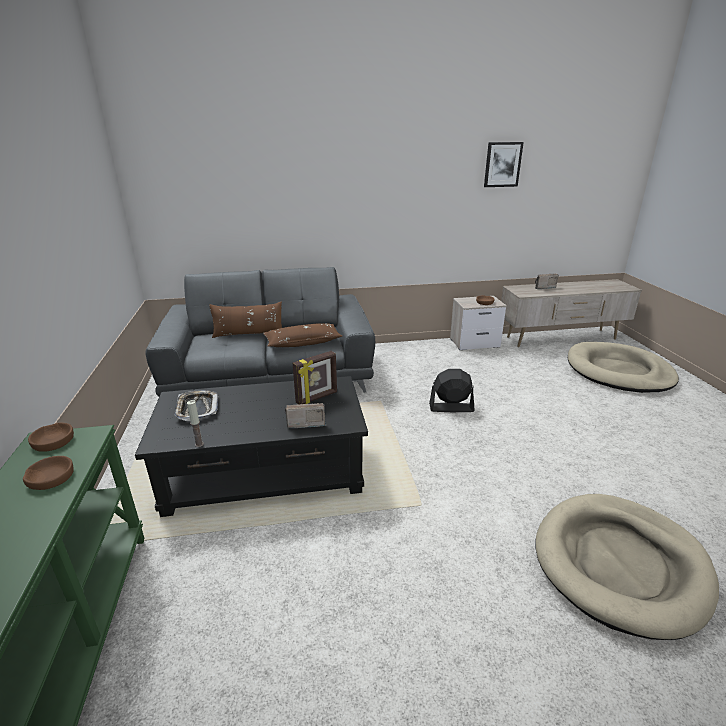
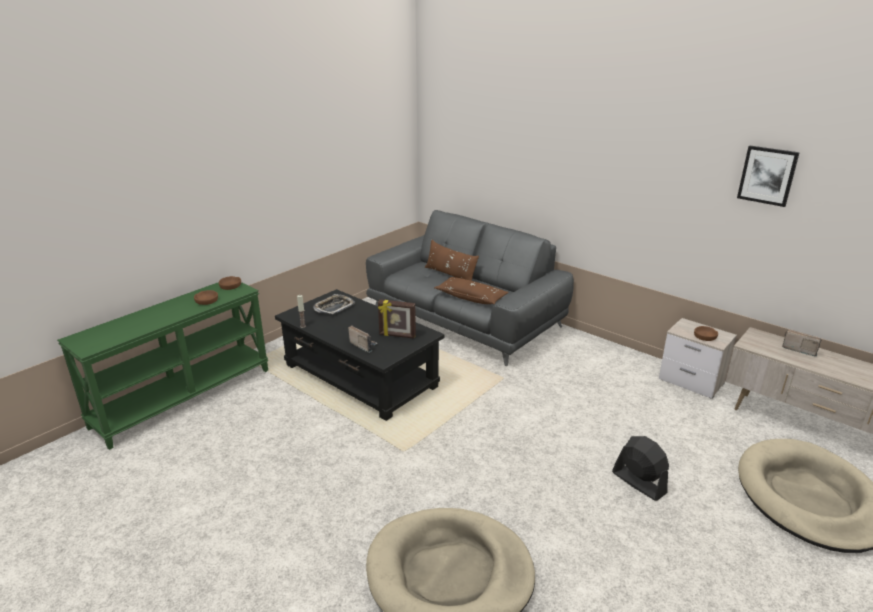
camera: 50 degrees right, 0 degrees up
(451, 408) = (547, 415): black fan -> black fan (638, 482)

